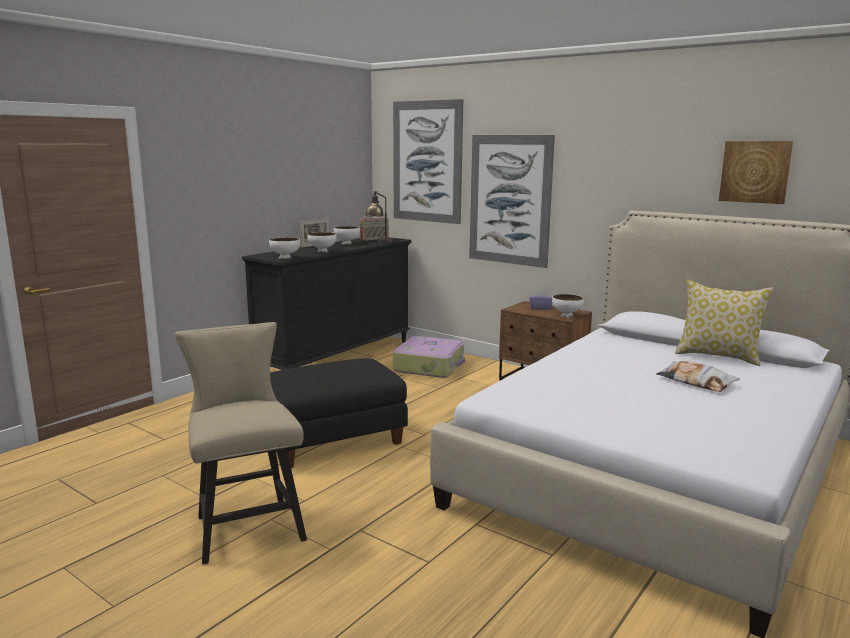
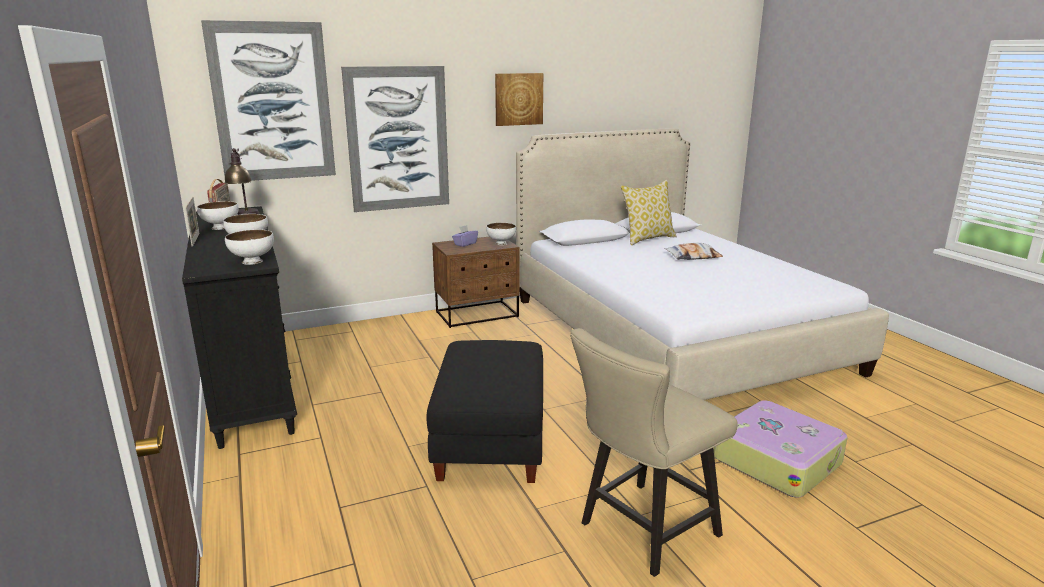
camera: 60 degrees left, 5 degrees up
(246, 524) = (642, 532): beige chair -> beige chair turned 45 degrees counterclockwise
(430, 366) = (367, 344): suitcase -> suitcase (776, 460)
(755, 171) = (611, 94): picture -> picture (518, 99)

